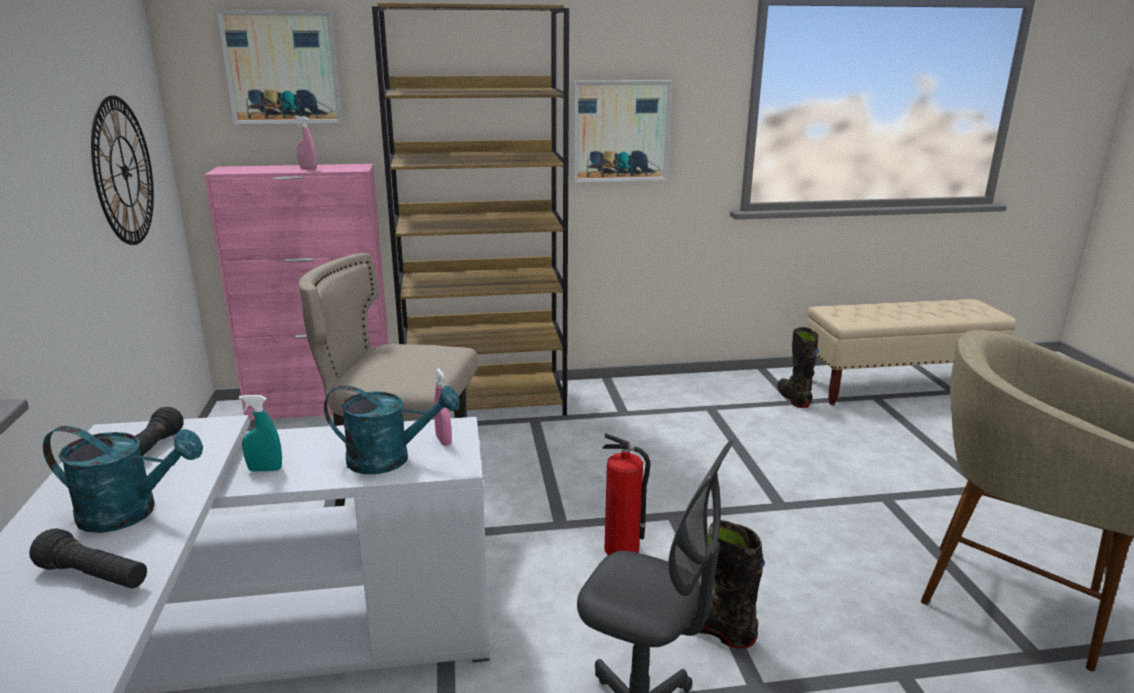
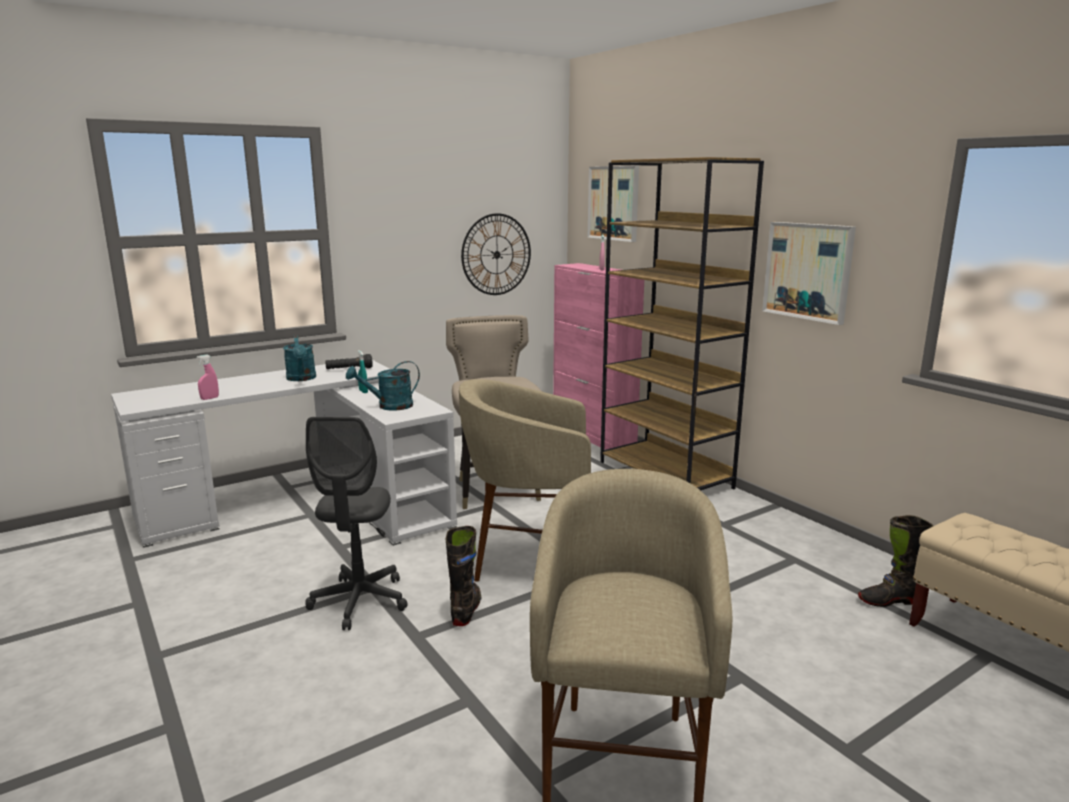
camera: 65 degrees right, 5 degrees down
(95, 577) = (258, 386): black flashlight -> none
(390, 459) = (389, 406): turquoise watering can -> turquoise watering can turned 90 degrees clockwise
(443, 440) = (417, 411): pink spray bottle -> pink spray bottle (209, 398)
(622, 549) = (528, 562): fire extinguisher -> beige stool
(793, 398) = (889, 600): black boot -> black boot turned 150 degrees counterclockwise

